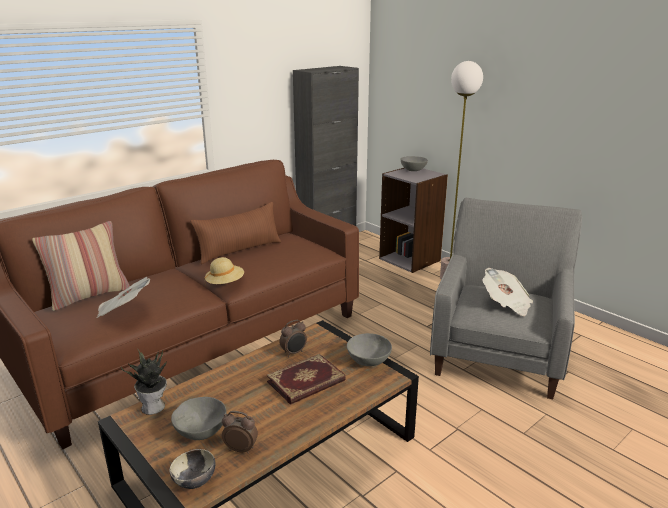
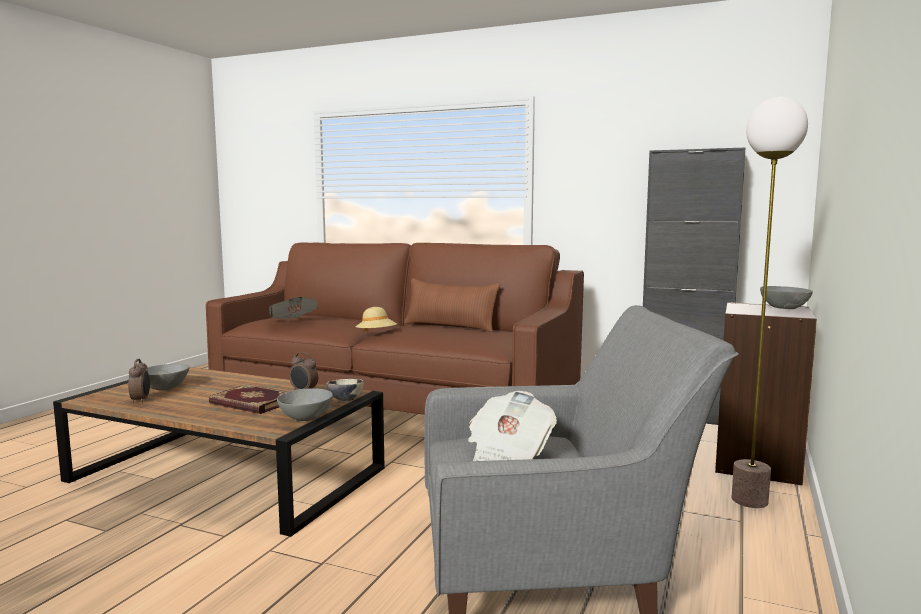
camera: 65 degrees right, 15 degrees down
(89, 295) = (315, 315): pillow -> none
(154, 407) = (197, 372): potted plant -> none
(194, 482) = (99, 396): bowl -> bowl (345, 400)

